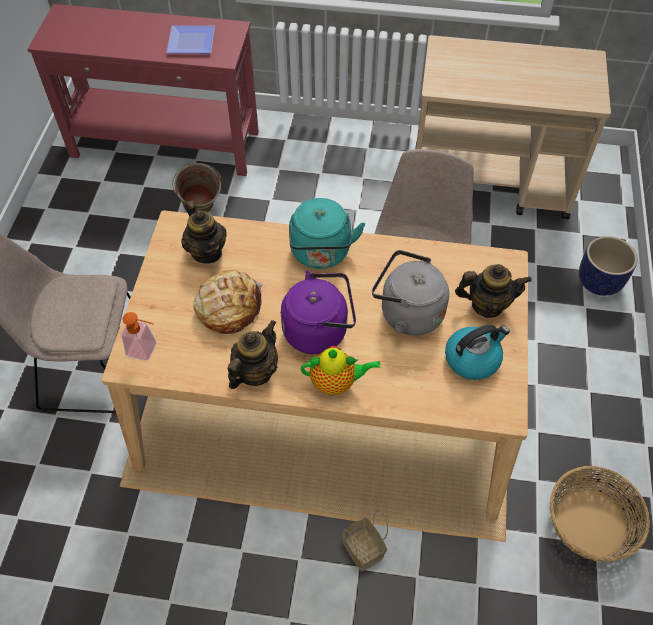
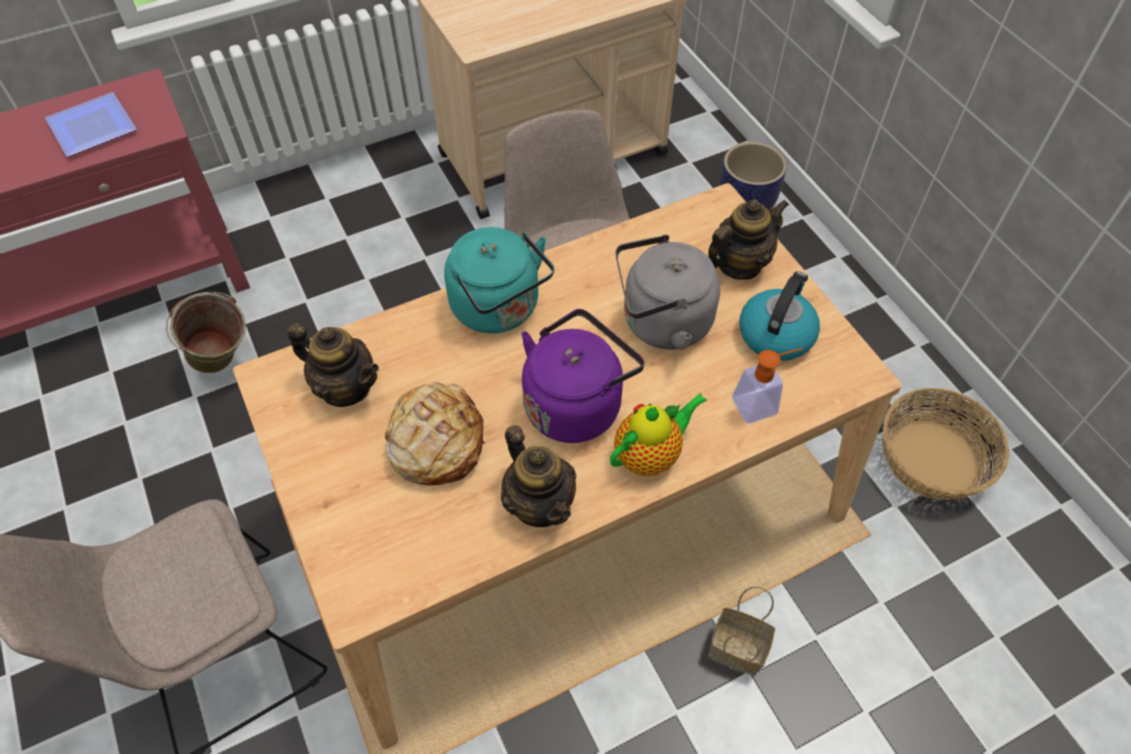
camera: 35 degrees left, 0 degrees up
(146, 350) = (368, 567): soap dispenser -> soap dispenser (761, 404)
(255, 372) = (540, 504): teapot -> teapot turned 150 degrees clockwise

